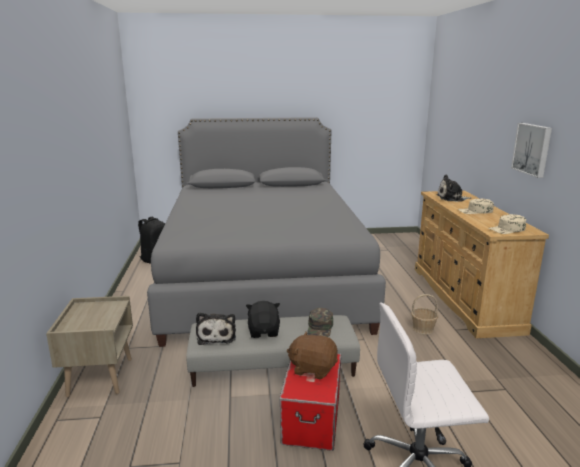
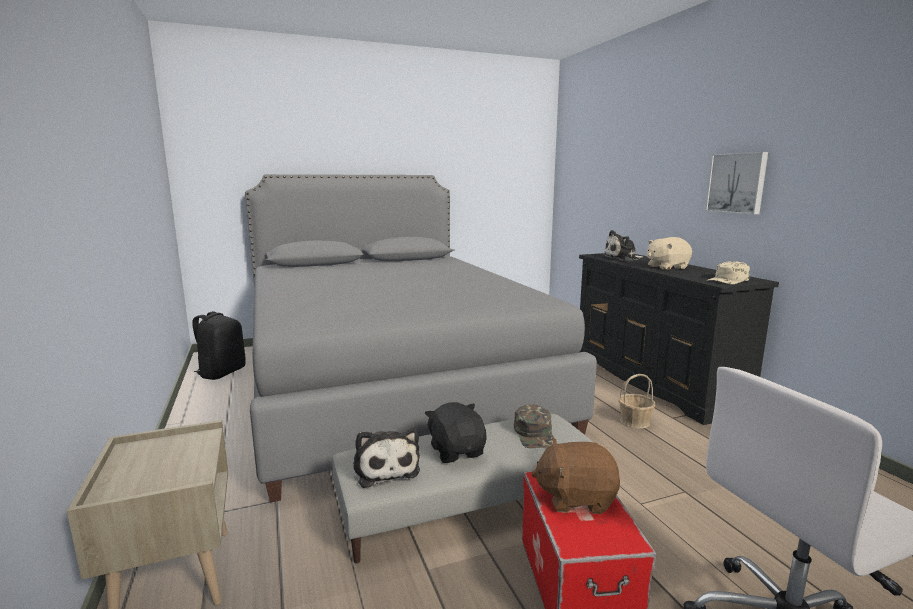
camera: 15 degrees left, 5 degrees down
(464, 298) = (653, 379): beige dresser -> black dresser
(475, 211) = (666, 267): beige cap -> beige plush toy

